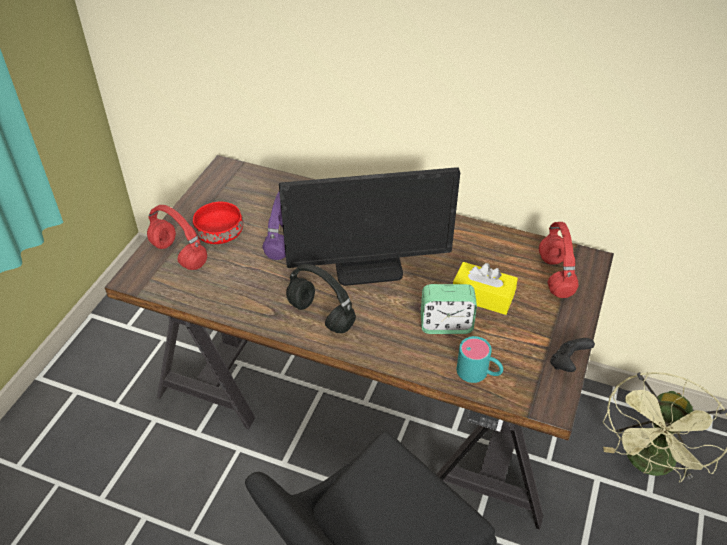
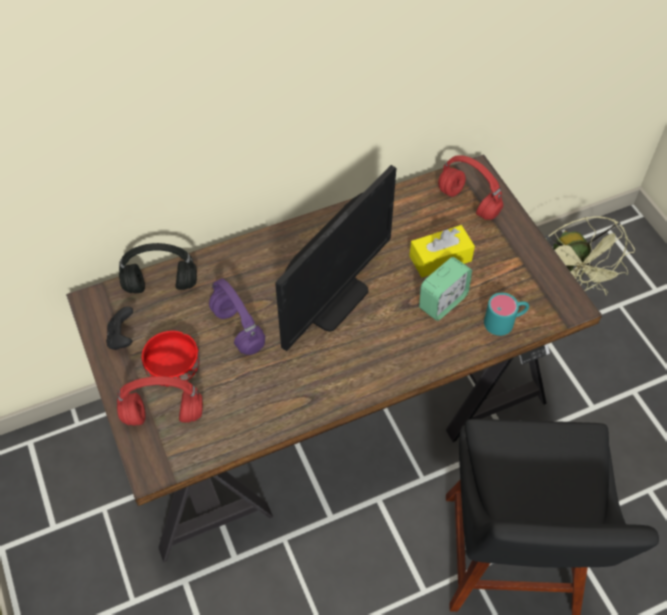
camera: 45 degrees left, 10 degrees up
(319, 315) = (347, 371): black headphones -> black headphones (160, 286)
(567, 363) = (548, 267): black game controller -> black game controller (122, 338)

